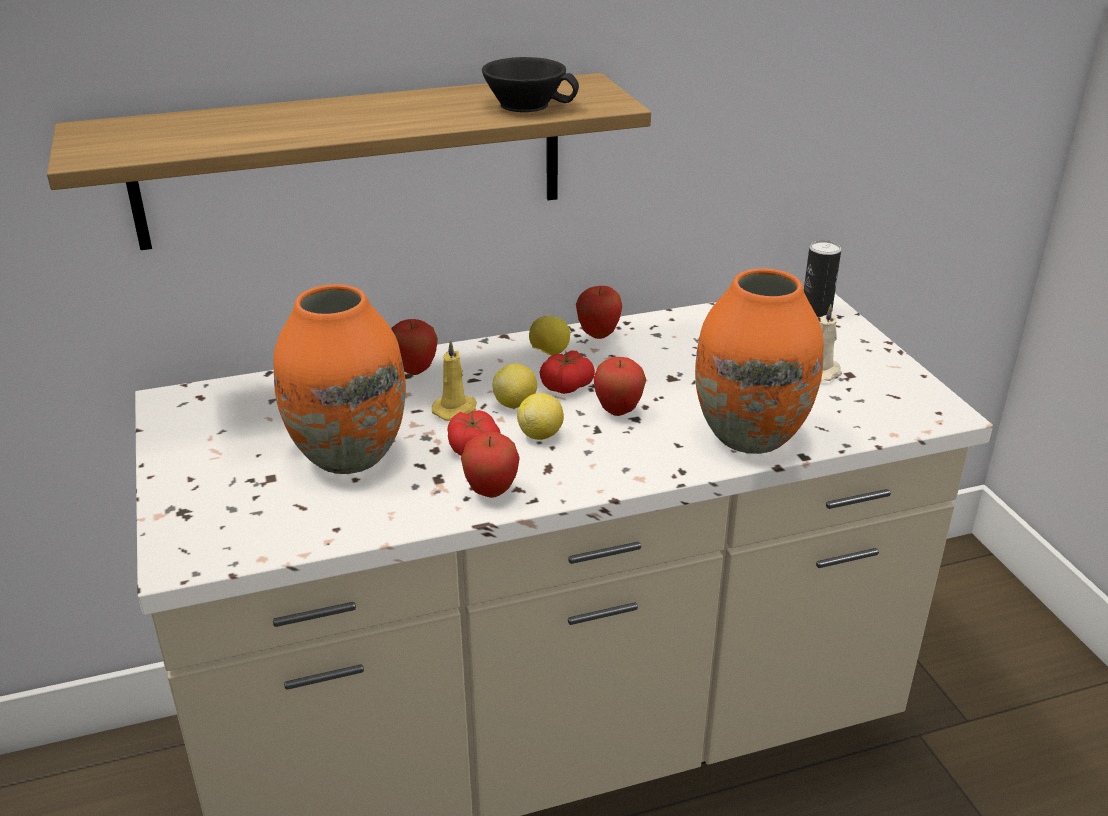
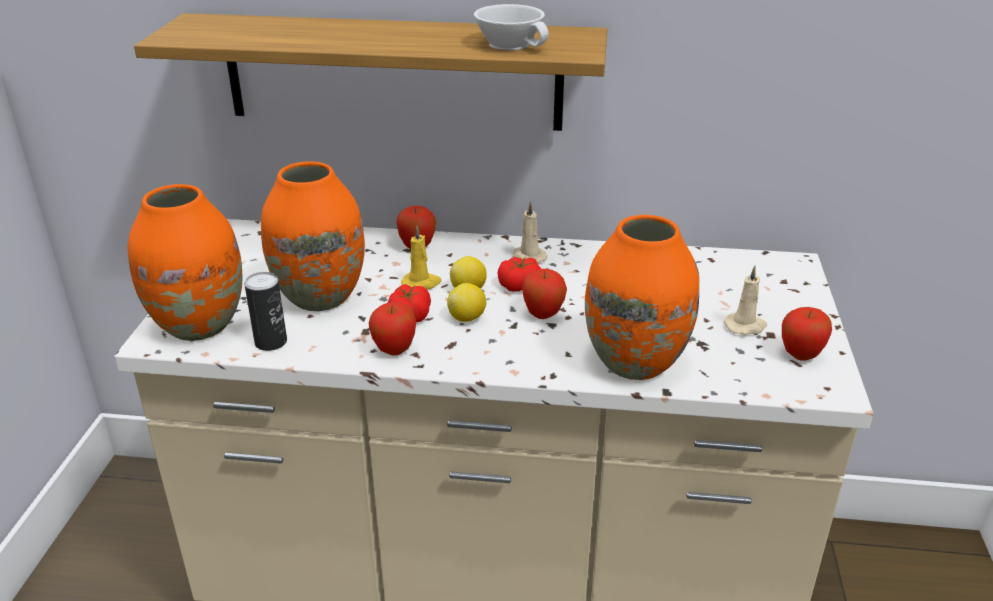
camera: 25 degrees right, 0 degrees up
(224, 527) = (200, 325): none -> orange vase
(528, 104) = (512, 44): black cup -> white cup
(549, 353) = (528, 257): lemon -> beige candle
(598, 335) = (579, 252): apple -> apple (800, 355)
(816, 310) = (788, 273): can -> can (271, 342)

